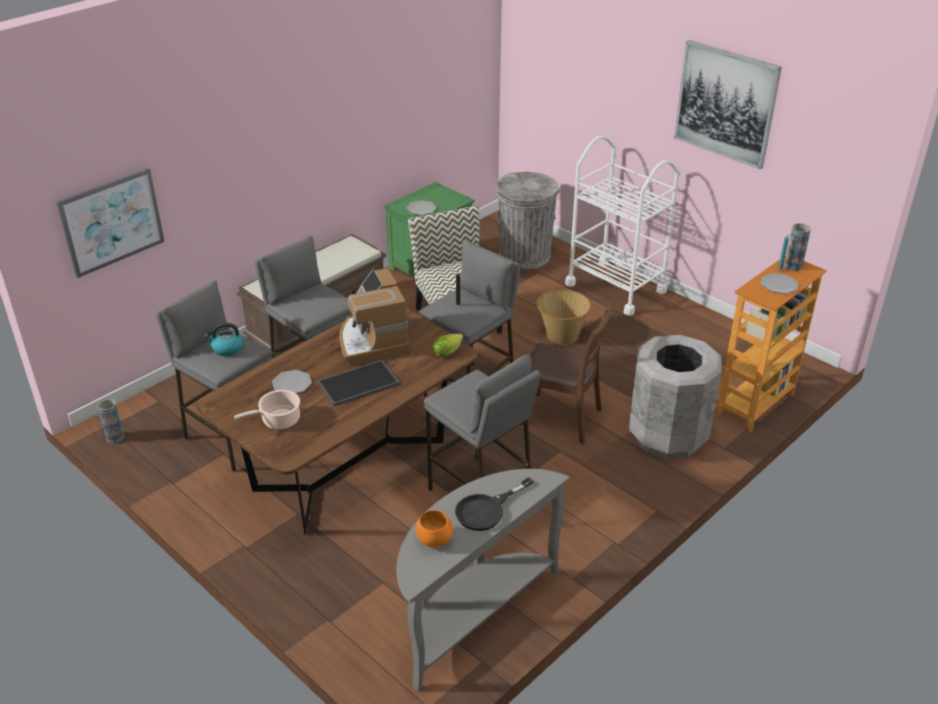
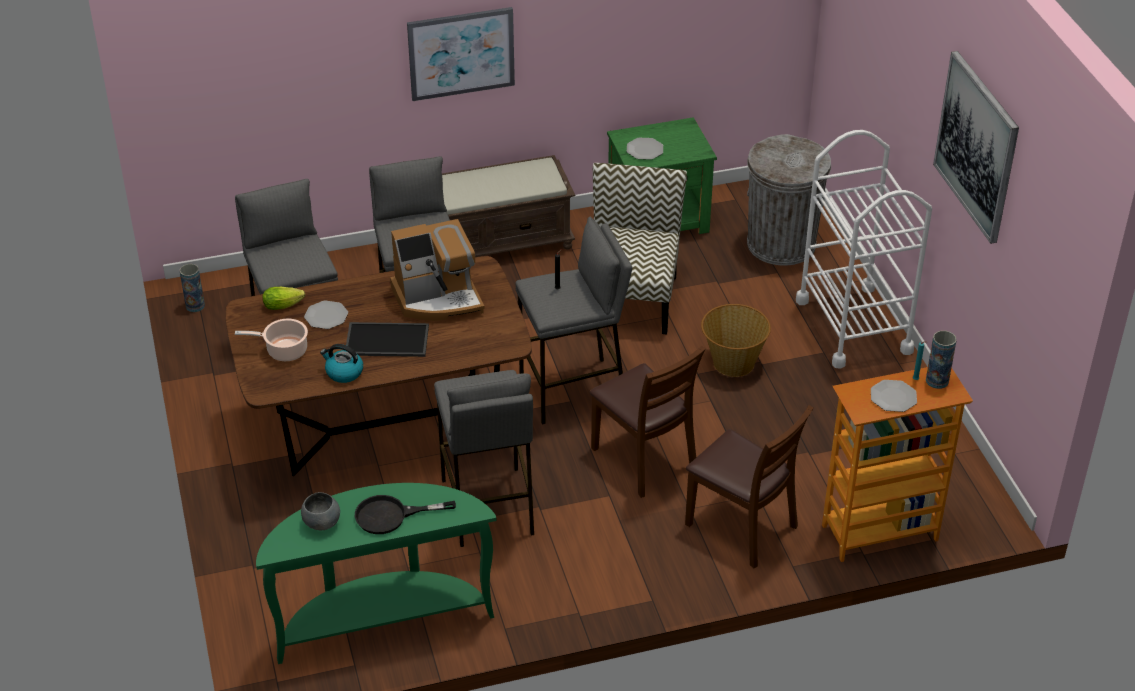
camera: 30 degrees right, 5 degrees up
(111, 222) = (237, 83): picture -> picture (461, 53)
(227, 349) = (295, 256): kettle -> kettle (343, 372)
(372, 341) = (438, 298): coffee machine -> coffee machine turned 120 degrees counterclockwise
(434, 539) = (321, 522): orange bowl -> grey bowl
(449, 351) = (504, 338): lettuce -> lettuce (285, 305)
(471, 614) = (381, 618): grey console table -> green console table
(668, 436) = (742, 527): grey trash can -> brown chair

